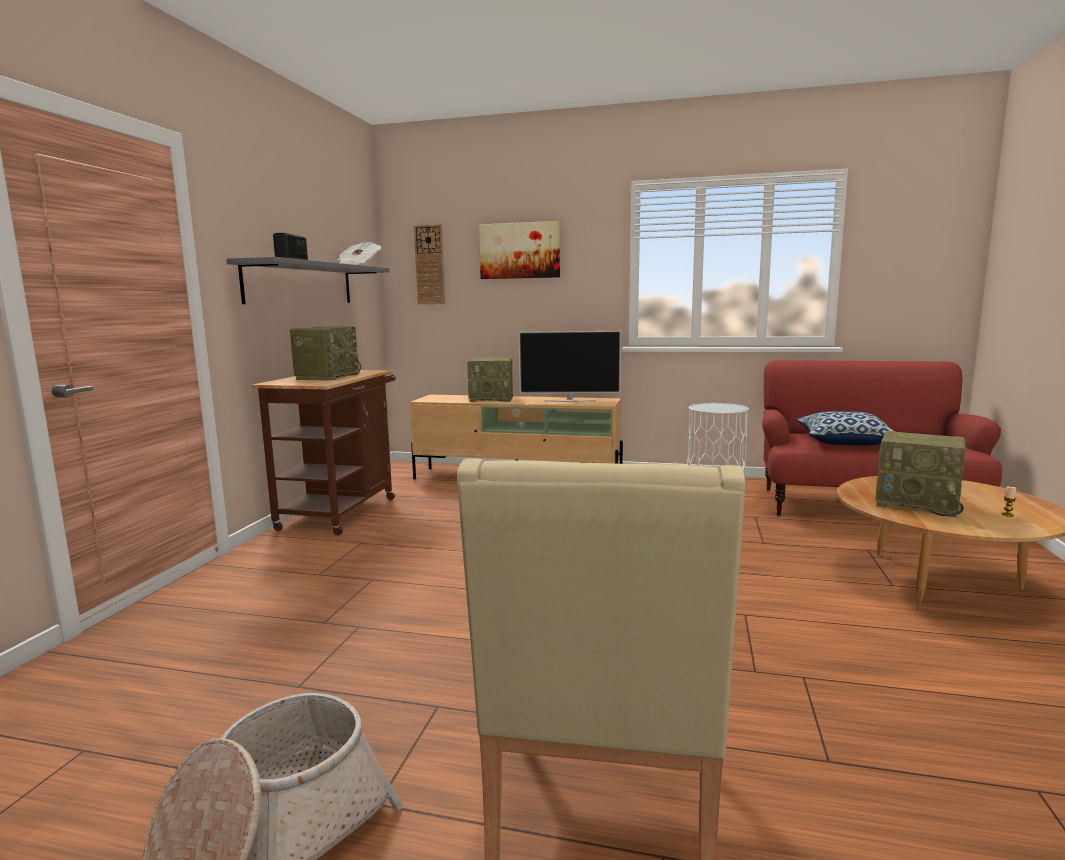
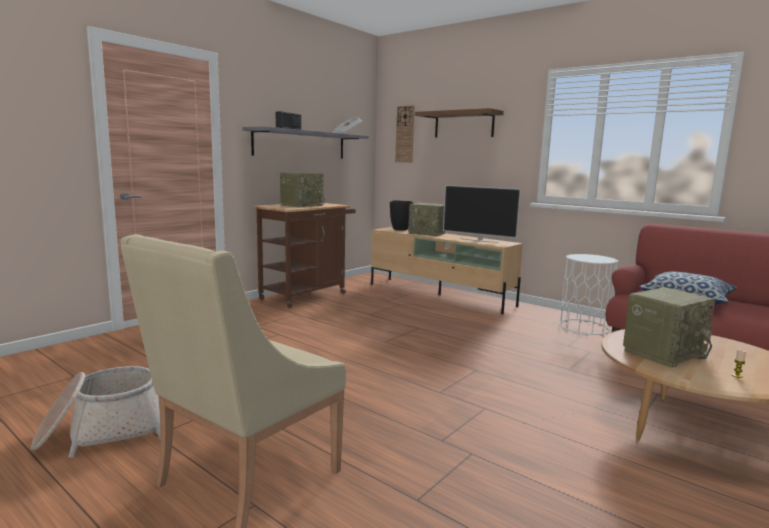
camera: 25 degrees right, 0 degrees up
(447, 397) = (400, 229): none -> black vase
(519, 251) = (464, 125): picture -> brown shelf
(918, 504) = (663, 353): radio -> radio turned 90 degrees counterclockwise

